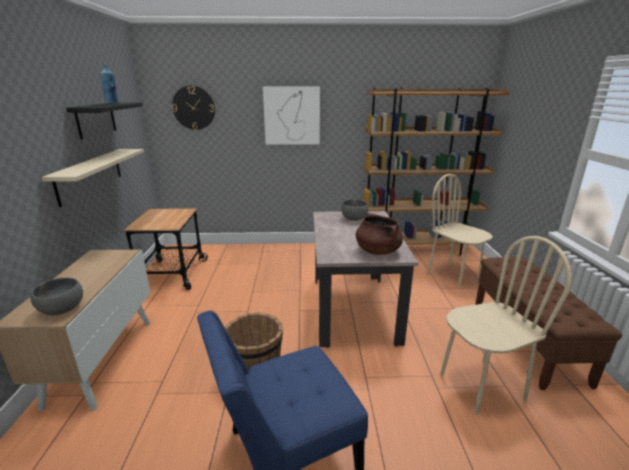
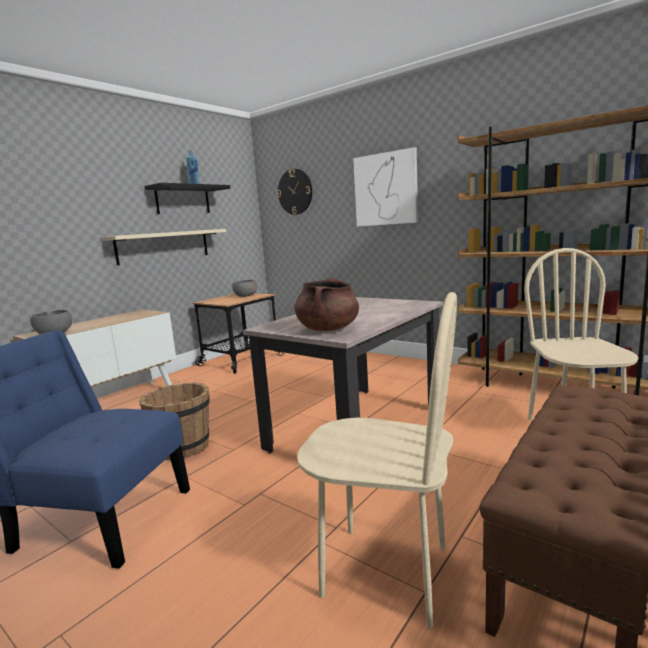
camera: 40 degrees right, 10 degrees down
(354, 218) = (382, 304): grey bowl -> grey bowl (245, 296)

